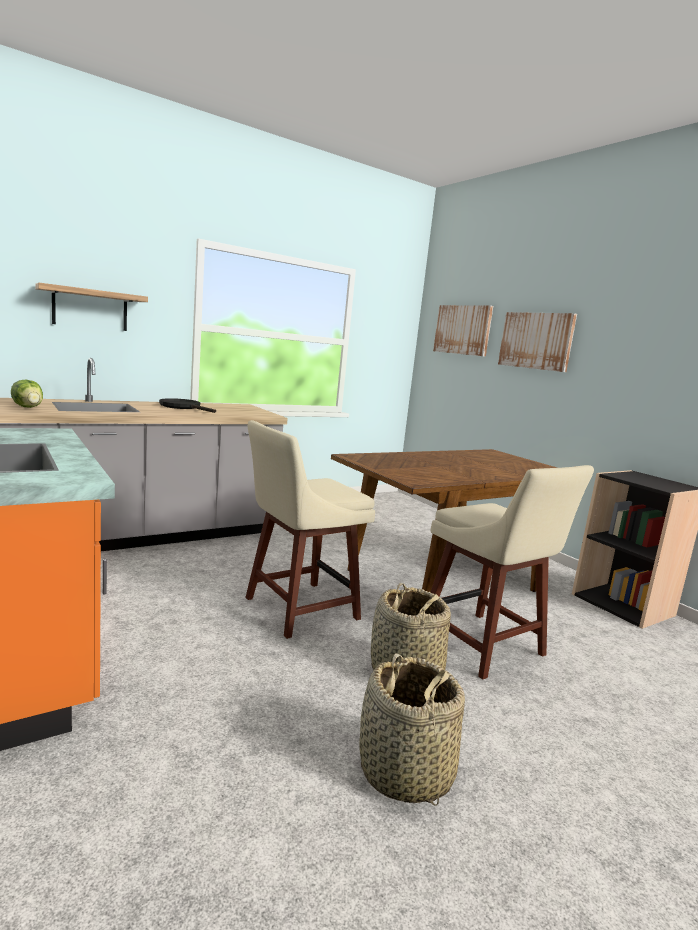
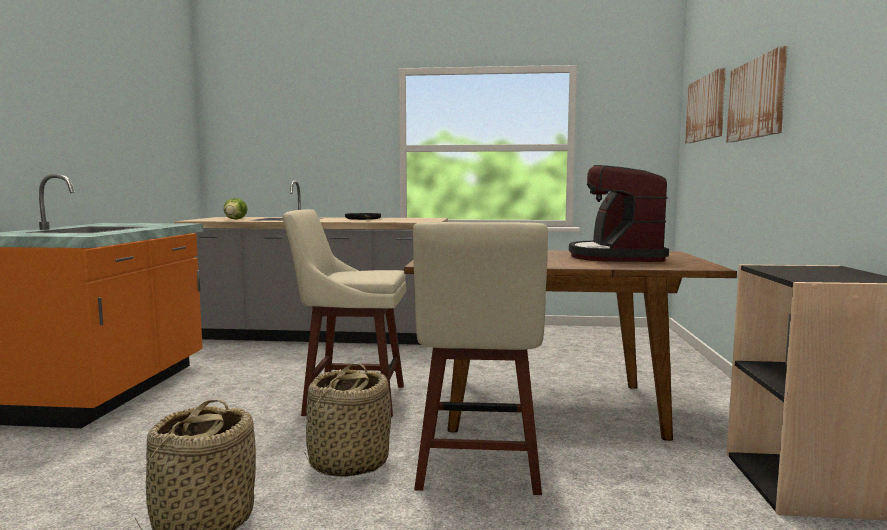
camera: 40 degrees right, 5 degrees down
(90, 309) = (313, 143): shelf -> none
(486, 460) = (616, 257): none -> coffee machine

